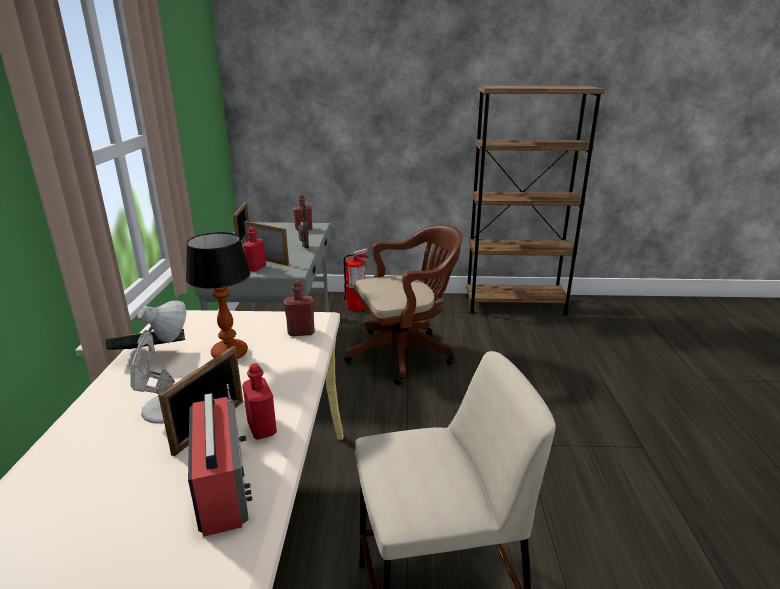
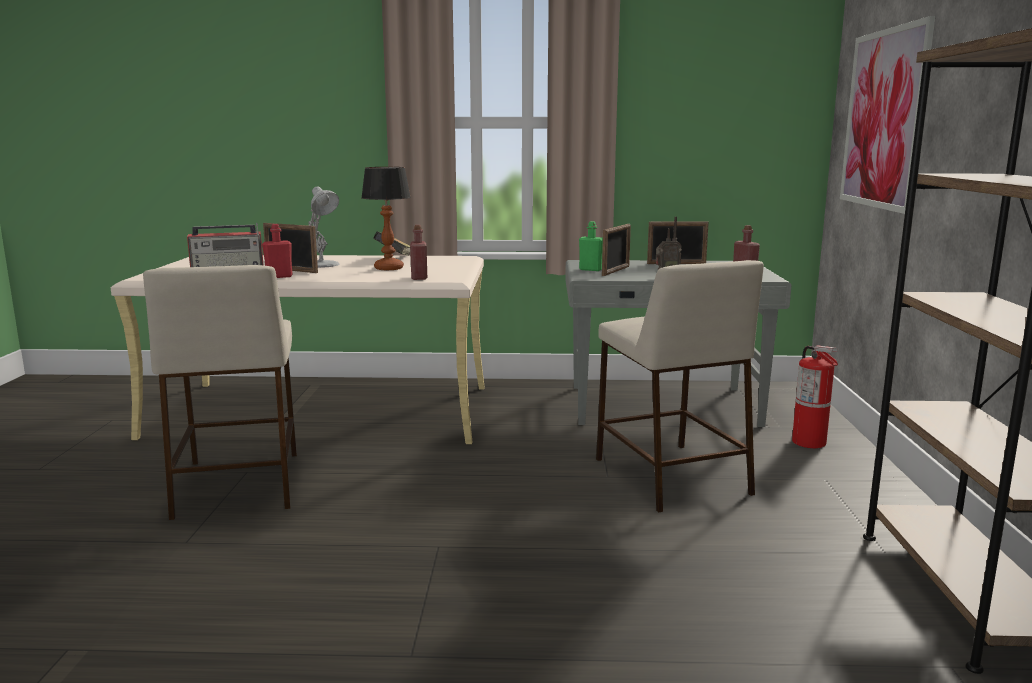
camera: 90 degrees right, 10 degrees down
(256, 268) = (591, 269): red bottle -> green bottle
(317, 111) = (883, 119): none -> picture
(404, 353) = (669, 475): brown office chair -> beige stool

